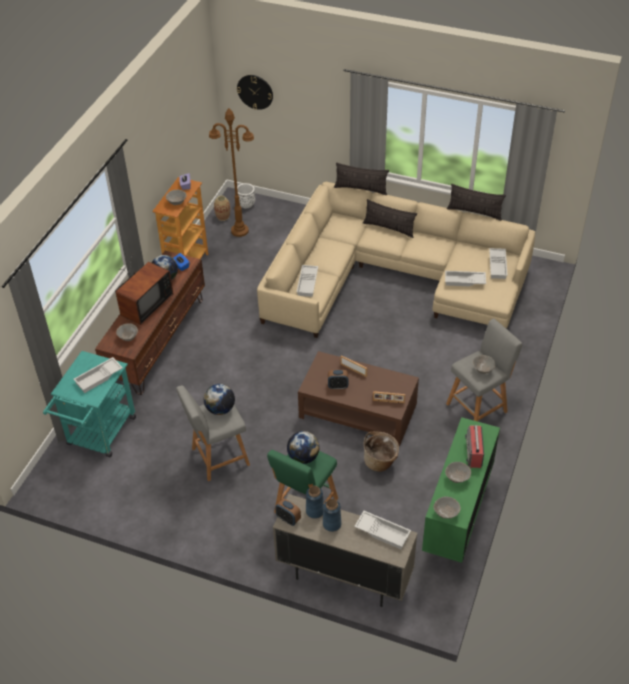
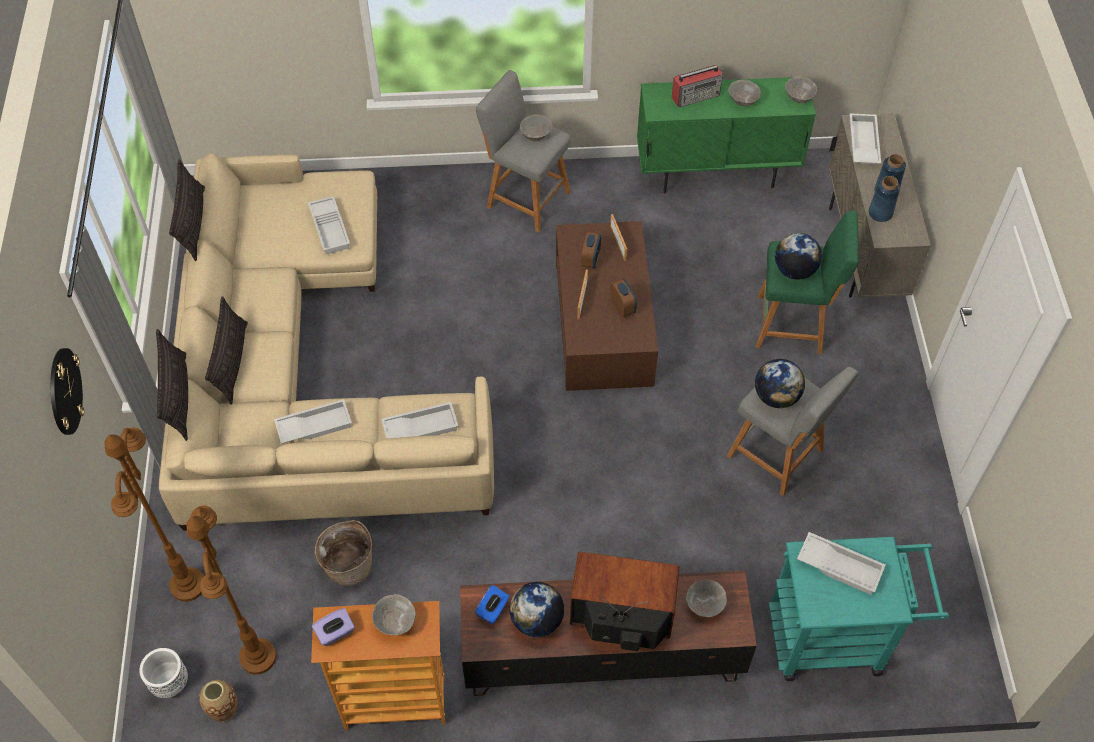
camera: 115 degrees left, 10 degrees up
(255, 91) = (50, 551): wall clock -> wall clock (64, 391)
(288, 519) = (909, 234): alarm clock -> alarm clock (590, 260)
(290, 217) = (188, 584): none -> brown floor lamp
(380, 462) = (675, 270): basket -> basket (348, 564)
(498, 266) = (278, 198): white tray -> white tray (314, 425)

